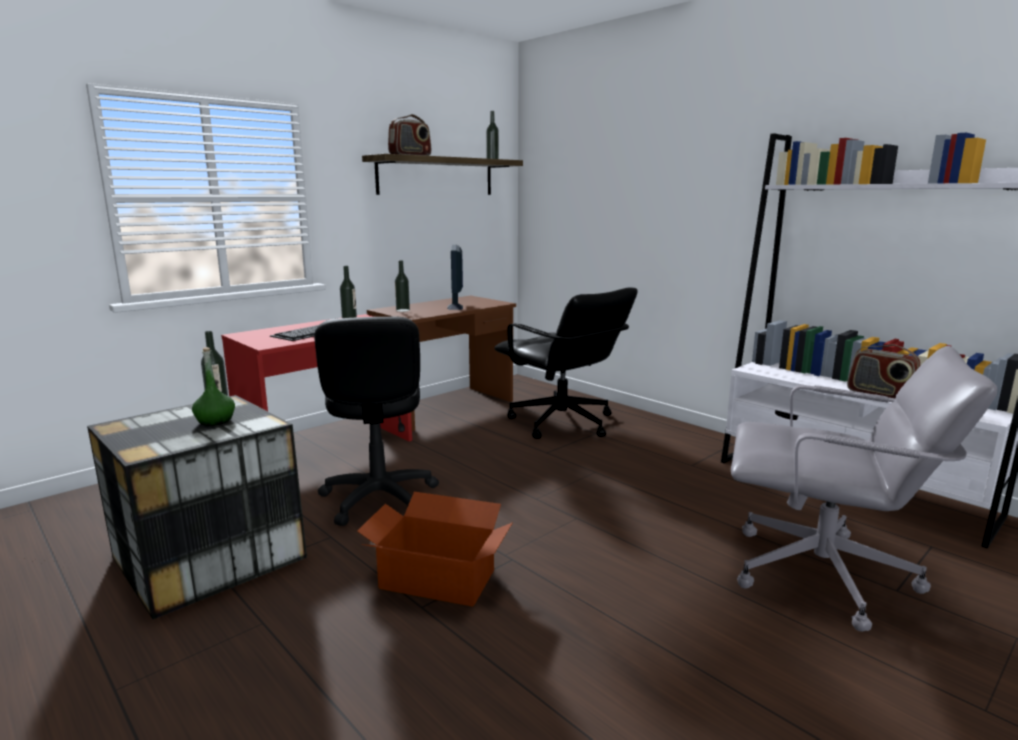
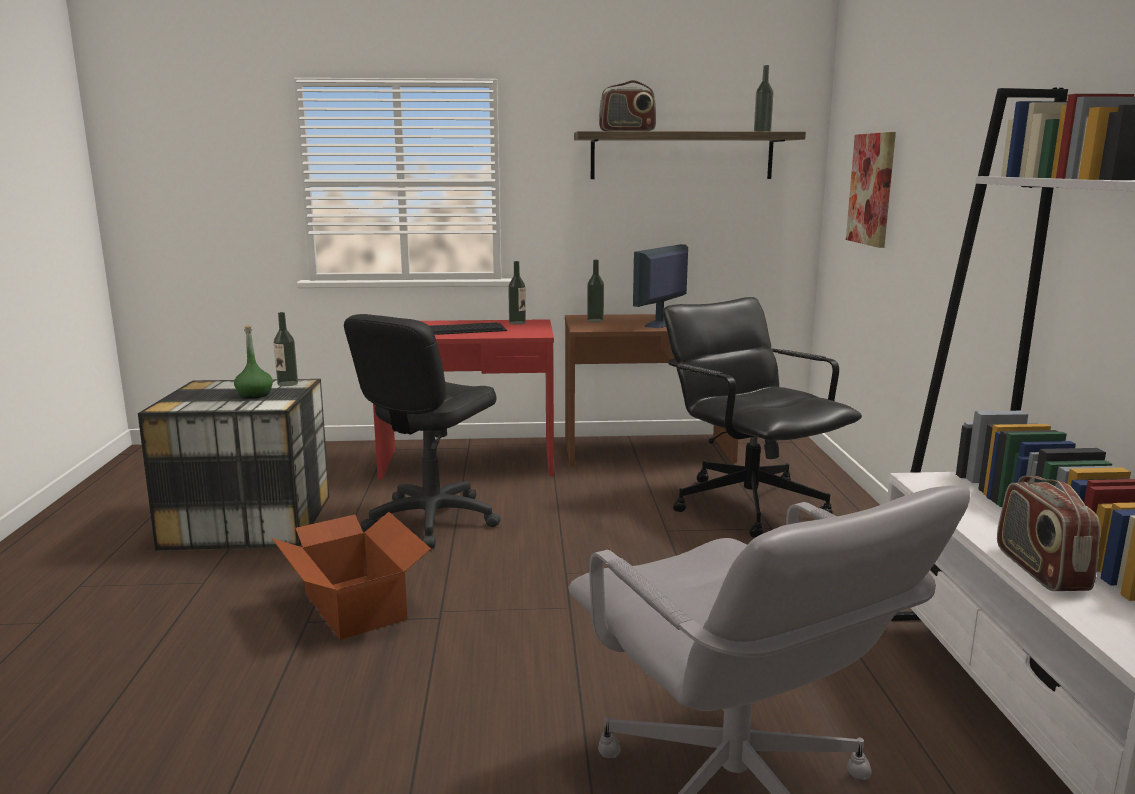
camera: 40 degrees right, 0 degrees up
(562, 423) = (748, 504): black office chair -> black office chair turned 150 degrees clockwise
(583, 199) = (872, 189): none -> picture

